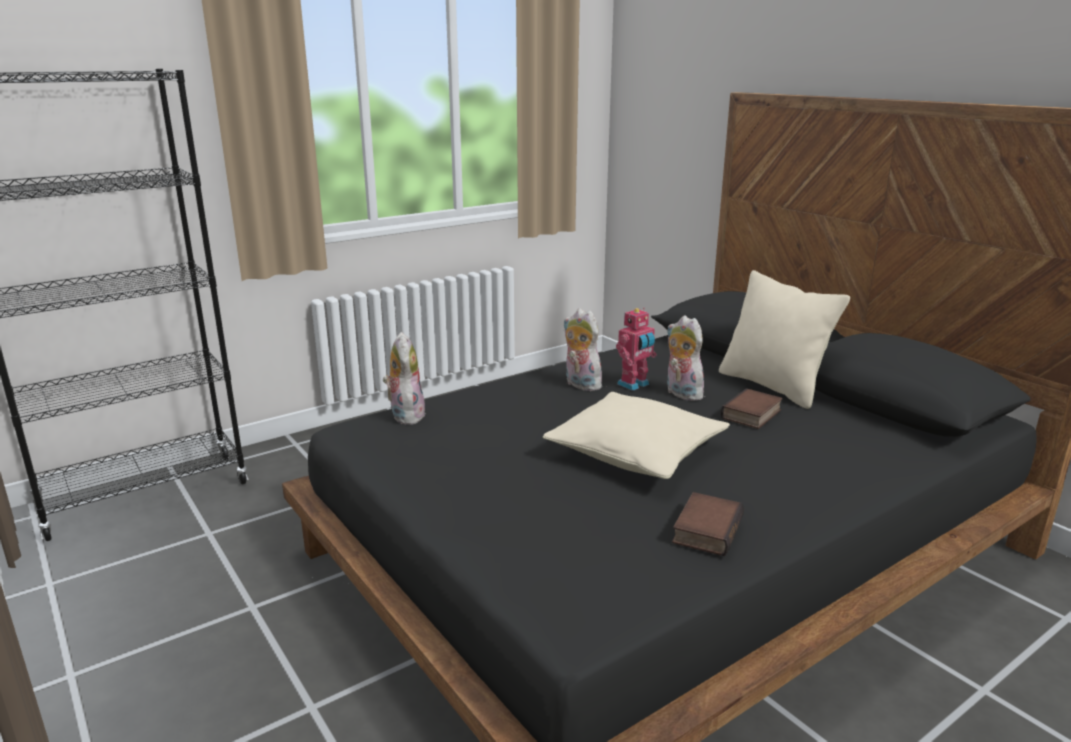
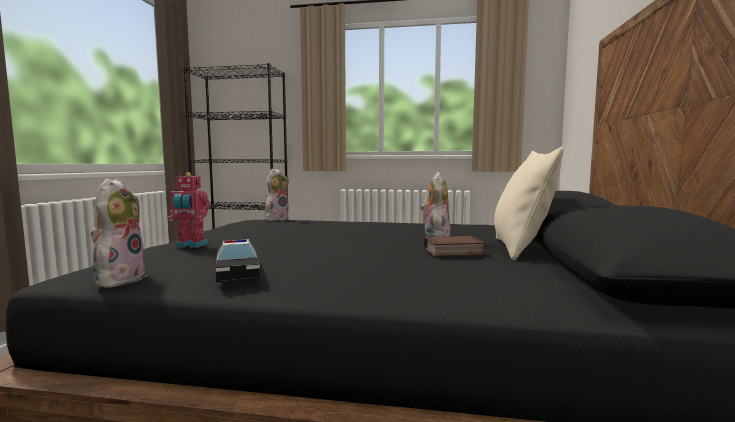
camera: 45 degrees right, 15 degrees down
(580, 385) = (386, 227): plush toy -> plush toy (119, 279)
(634, 385) = (415, 230): toy robot -> toy robot (191, 245)
(635, 453) = (324, 247): beige pillow -> none
(705, 529) = (237, 272): book -> toy car

